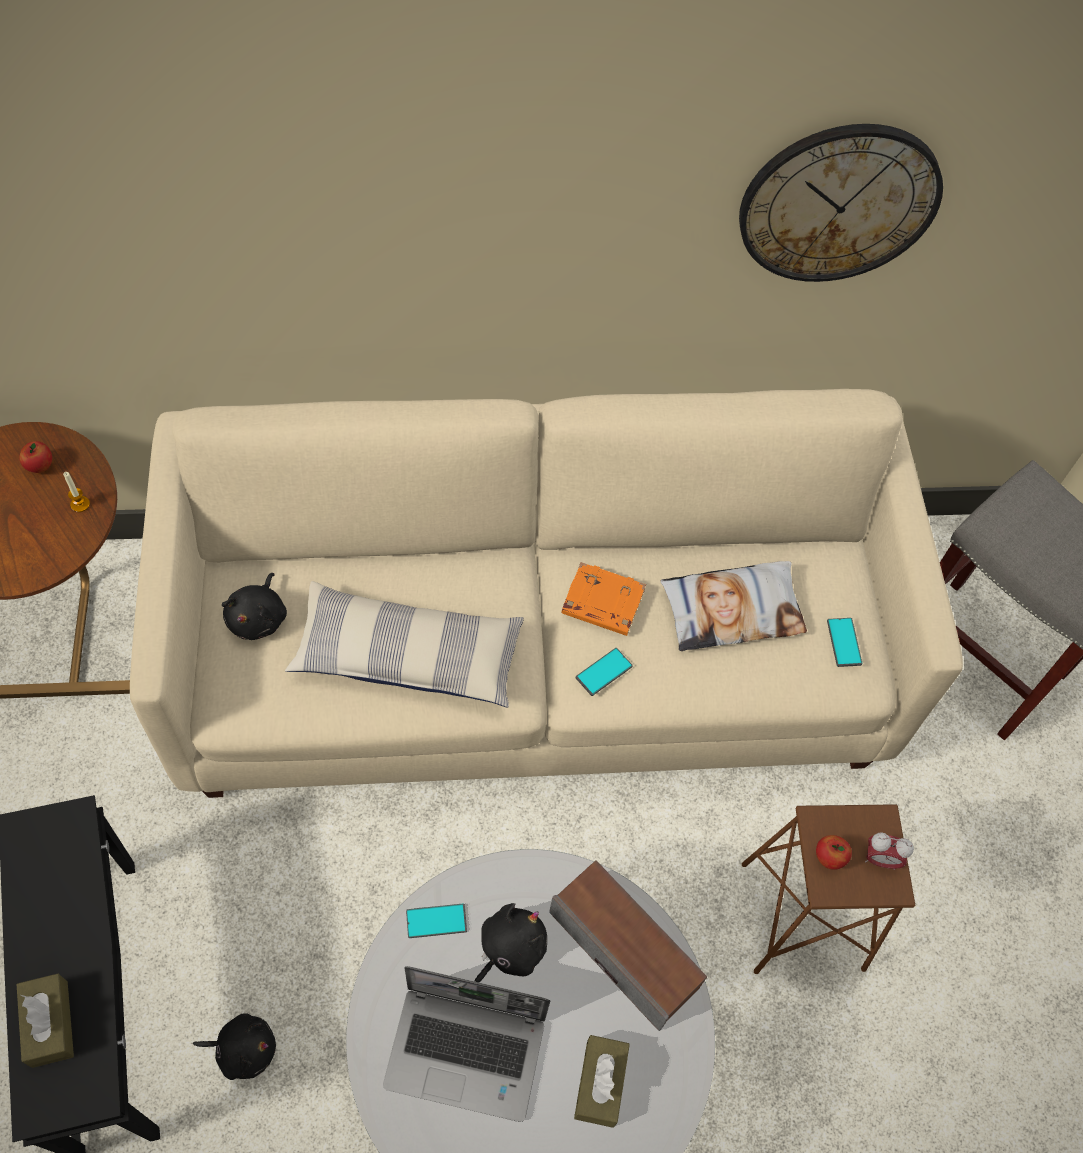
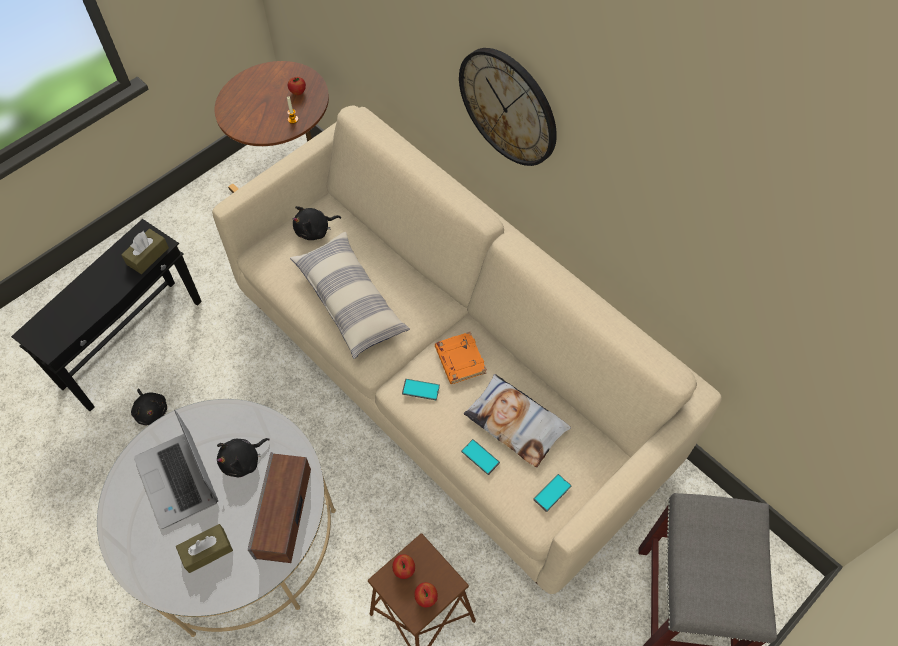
camera: 55 degrees right, 0 degrees up
(49, 1023) = (67, 309): brown tissue box -> brown tissue box (147, 256)
(436, 921) = (232, 419): phone -> phone (480, 457)
(509, 949) = (243, 461): black plush toy -> black plush toy turned 135 degrees clockwise
(838, 203) = (705, 228): wall clock -> wall clock (508, 106)
(880, 859) = (426, 597): alarm clock -> apple

